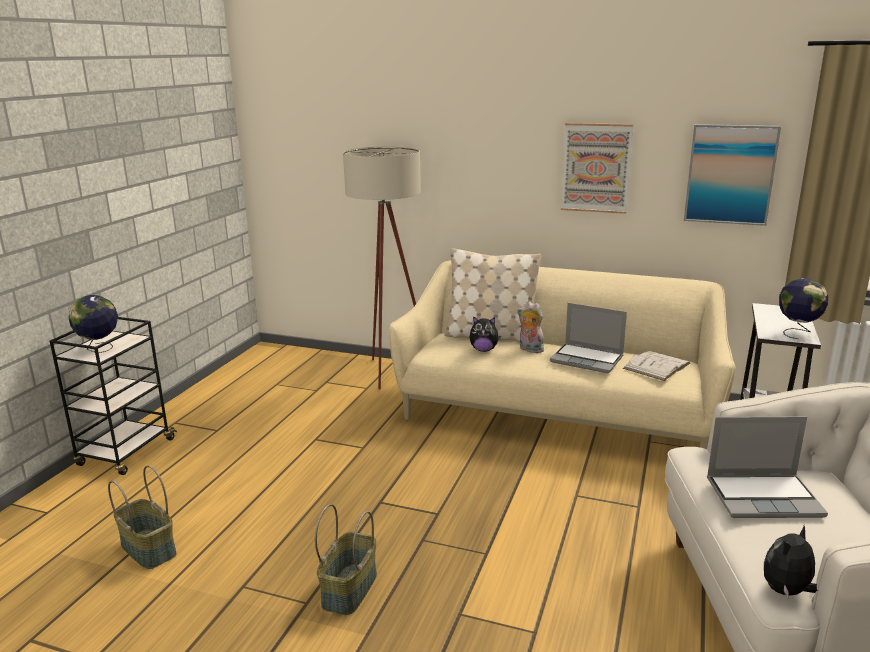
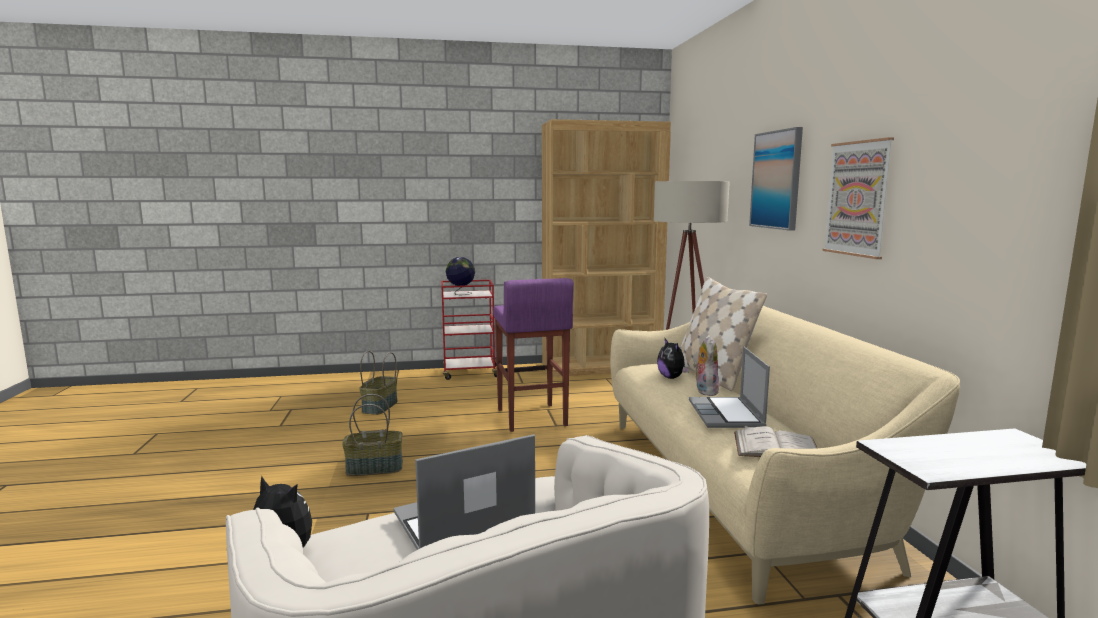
camera: 60 degrees right, 10 degrees down
(126, 453) = (469, 373): black cart -> red cart
(241, 376) = (601, 367): none -> brown bookcase
(326, 455) = (531, 418): none -> purple stool
(730, 174) = (1000, 204): picture -> picture (776, 180)
(764, 497) = (463, 522): laptop -> laptop turned 90 degrees clockwise
(797, 332) = (945, 463): globe -> none

